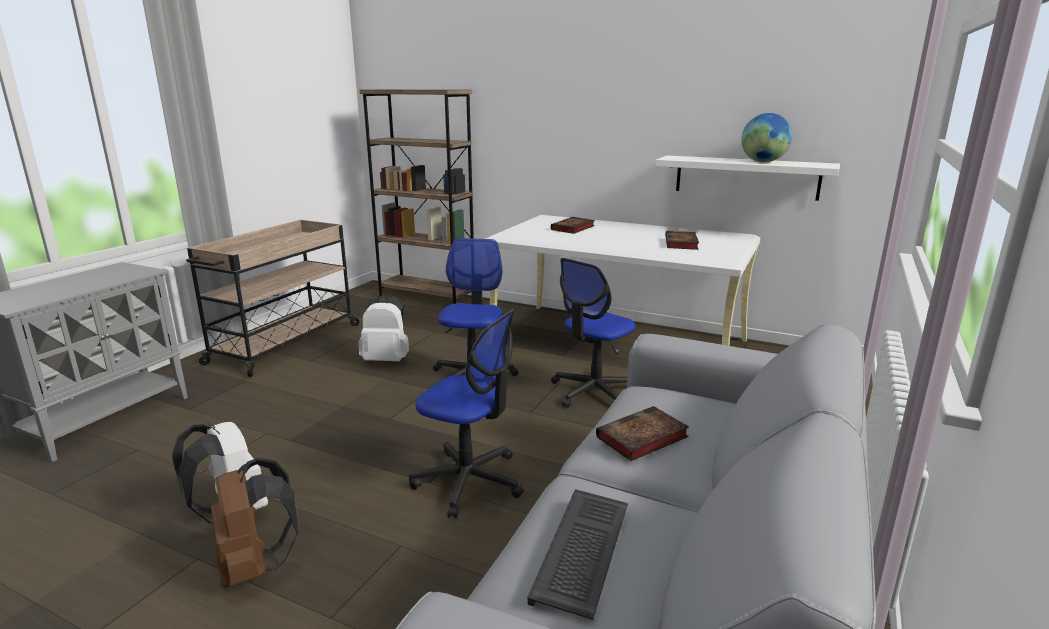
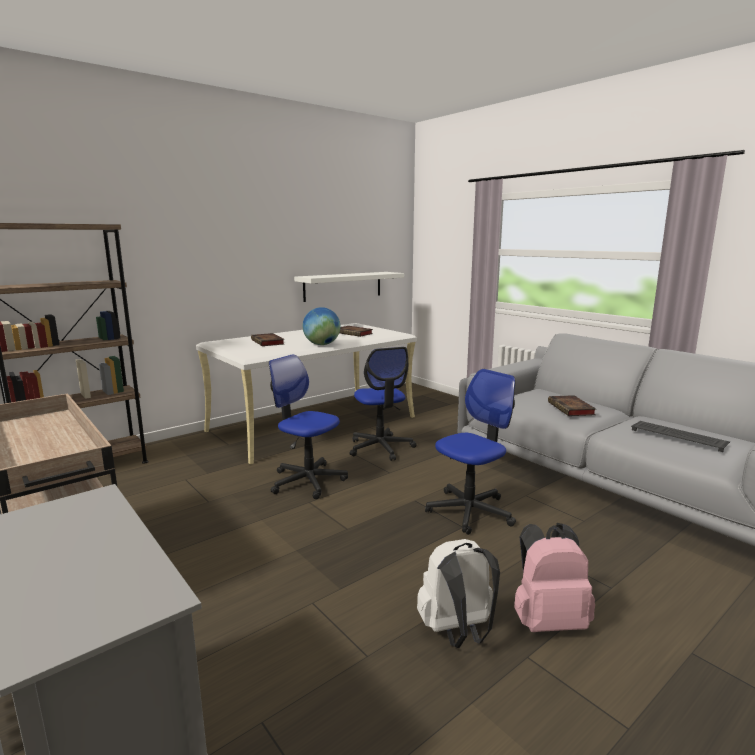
camera: 65 degrees left, 5 degrees down
(255, 567) = (547, 620): brown backpack -> pink backpack
(387, 360) = (218, 513): white backpack -> none
(763, 162) = (361, 274): globe -> globe (322, 344)

